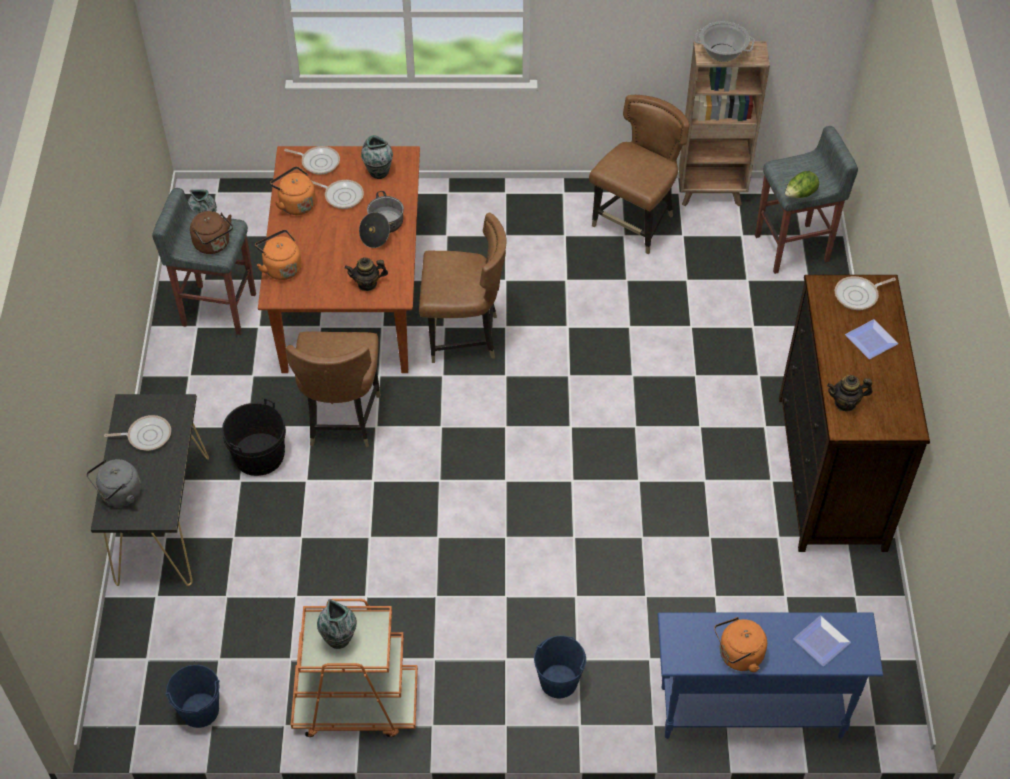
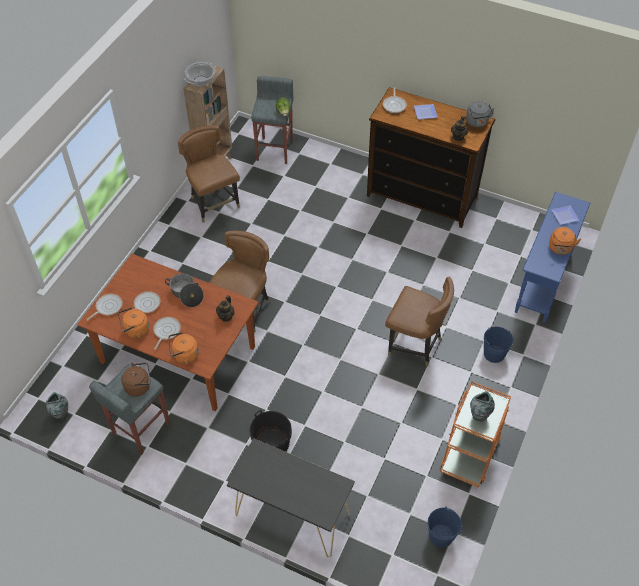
camera: 65 degrees left, 0 degrees up
(119, 495) = (311, 505): grey kettle -> grey kettle (477, 122)
(147, 435) = (271, 475): frying pan -> frying pan (166, 331)
(341, 419) = (269, 392): brown chair -> brown chair (414, 345)
(378, 172) = (138, 280): vase -> none

